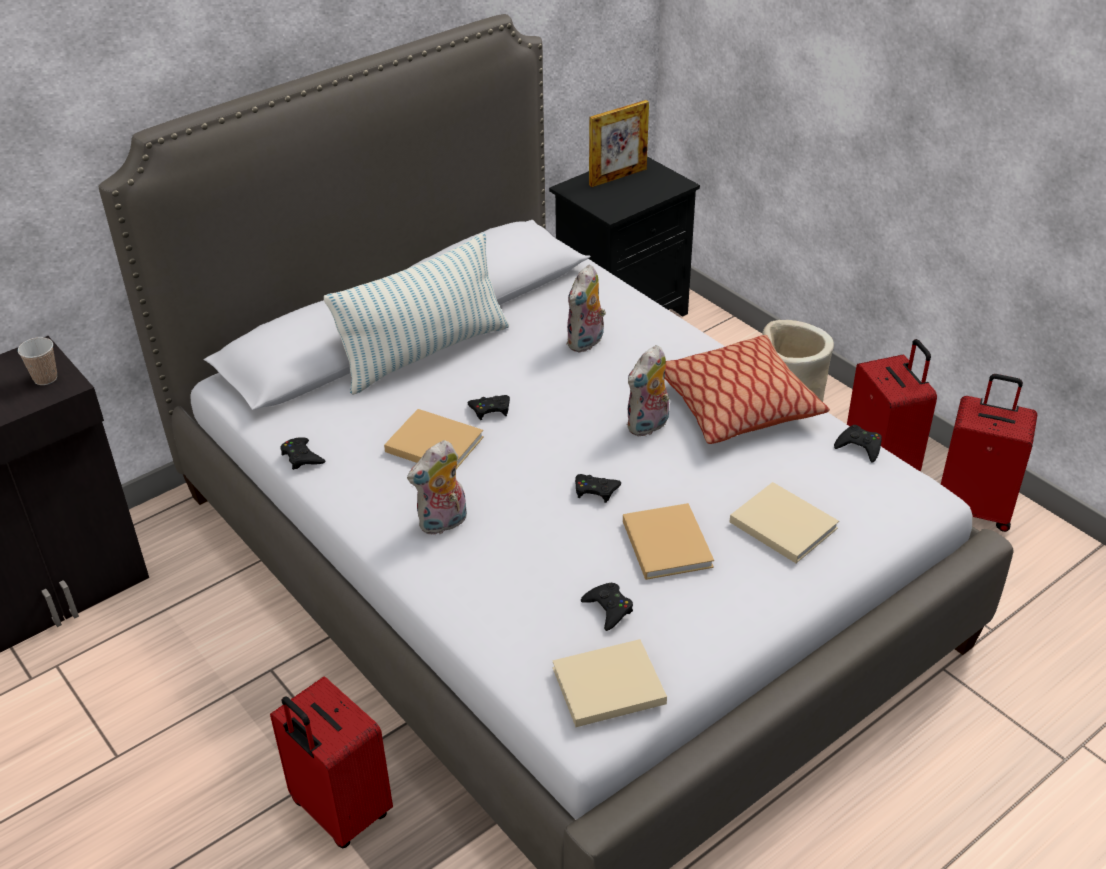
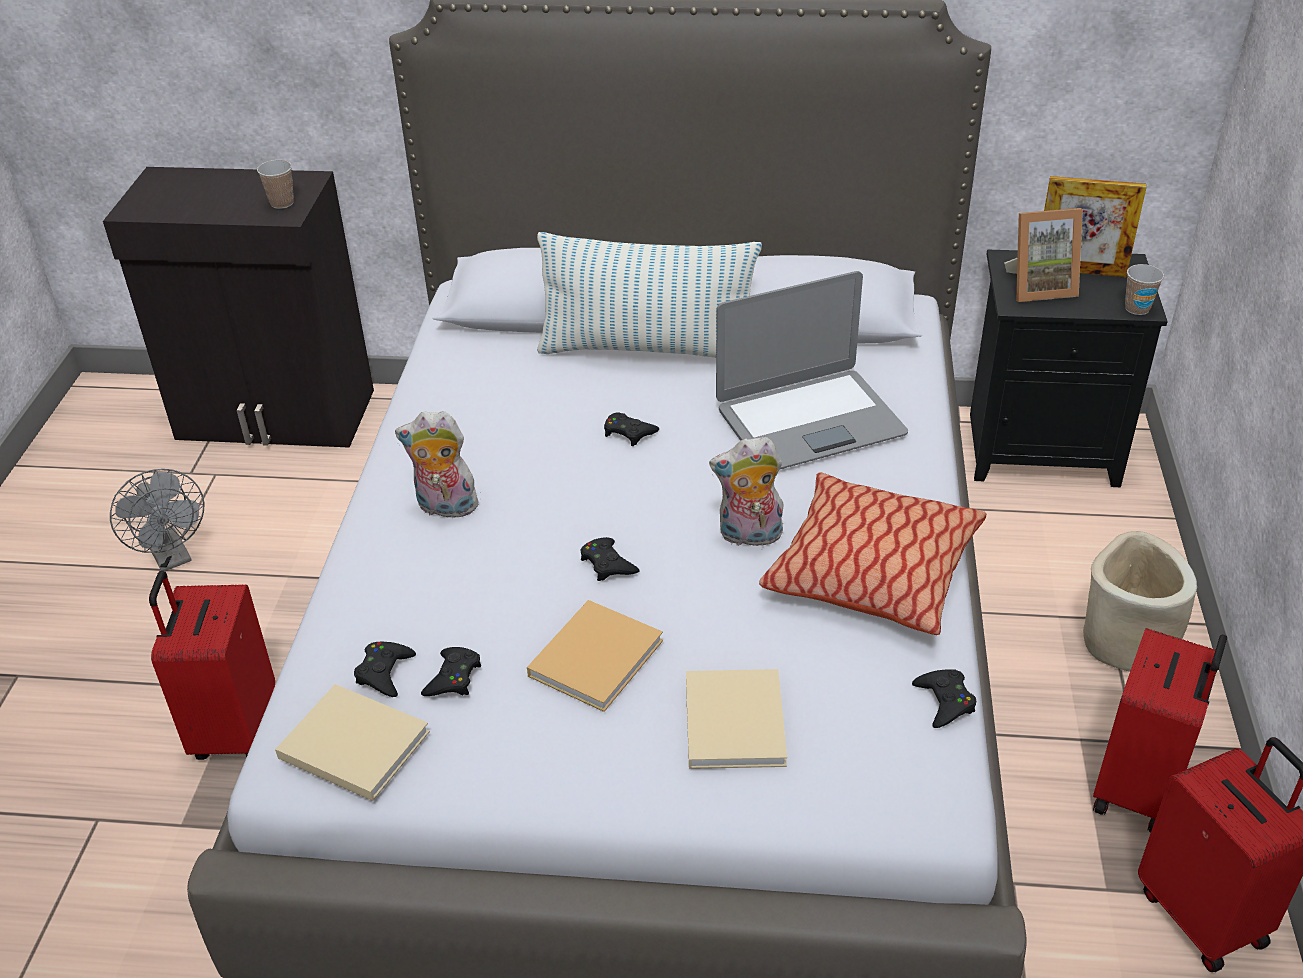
camera: 45 degrees right, 0 degrees up
(111, 744) = (173, 557): none -> grey fan
(302, 457) = (426, 383): black game controller -> black game controller (384, 673)
(432, 443) = (536, 432): beige book -> none
(586, 343) = (809, 421): plush toy -> laptop
(609, 197) = (1039, 287): none -> picture frame
(676, 185) = (1137, 308): none -> cup

